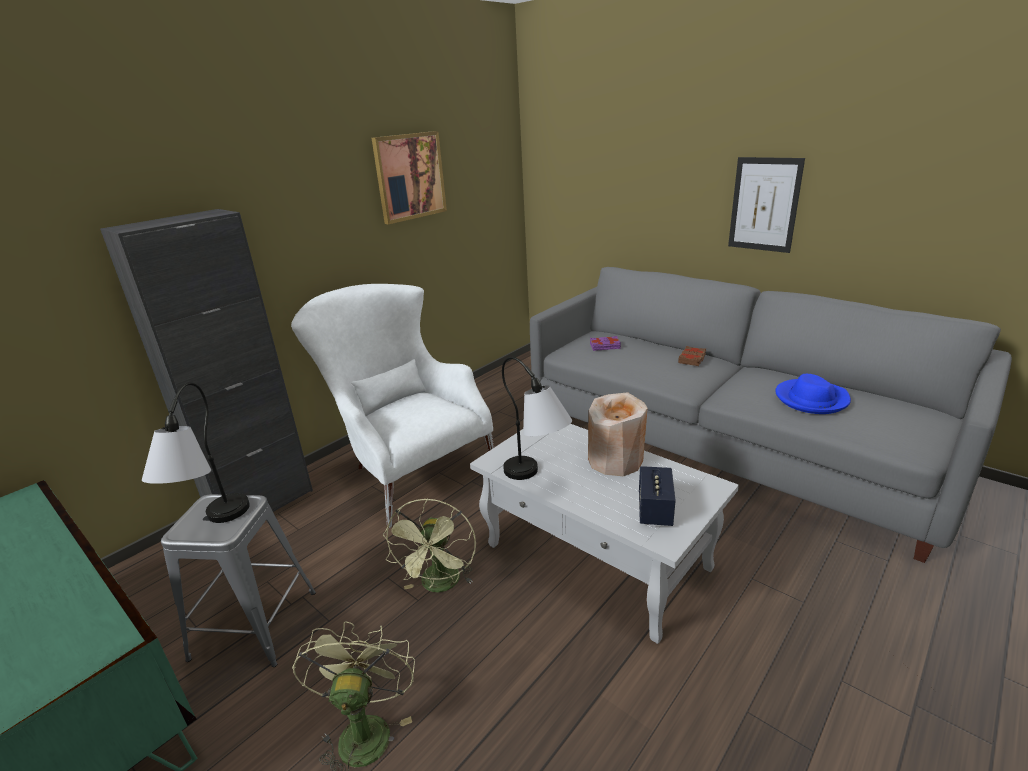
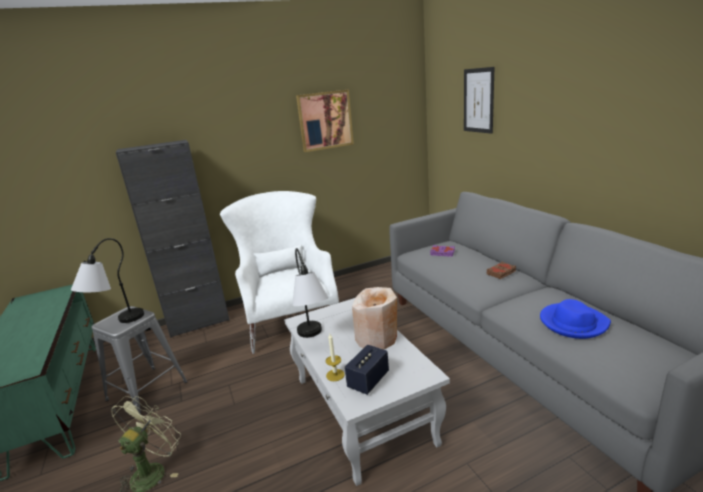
camera: 25 degrees right, 5 degrees down
(440, 585) = (253, 399): green fan -> none
(609, 514) = (335, 375): none -> candle
(764, 204) = (583, 148): picture -> picture (478, 100)

